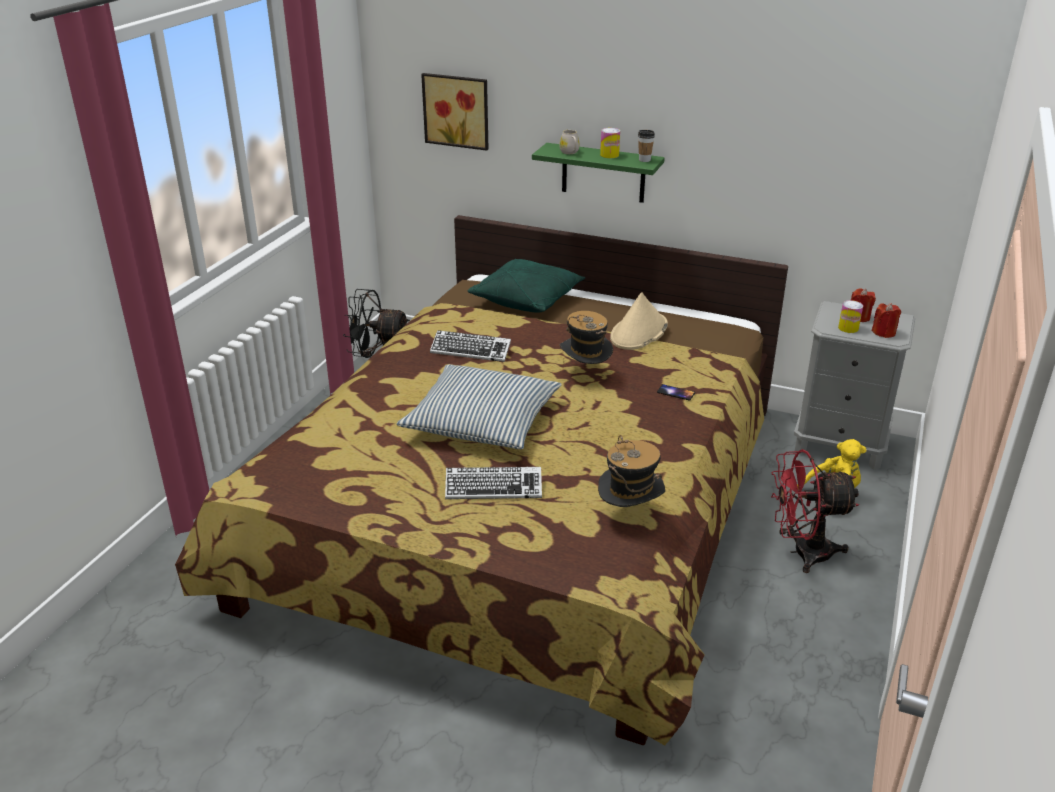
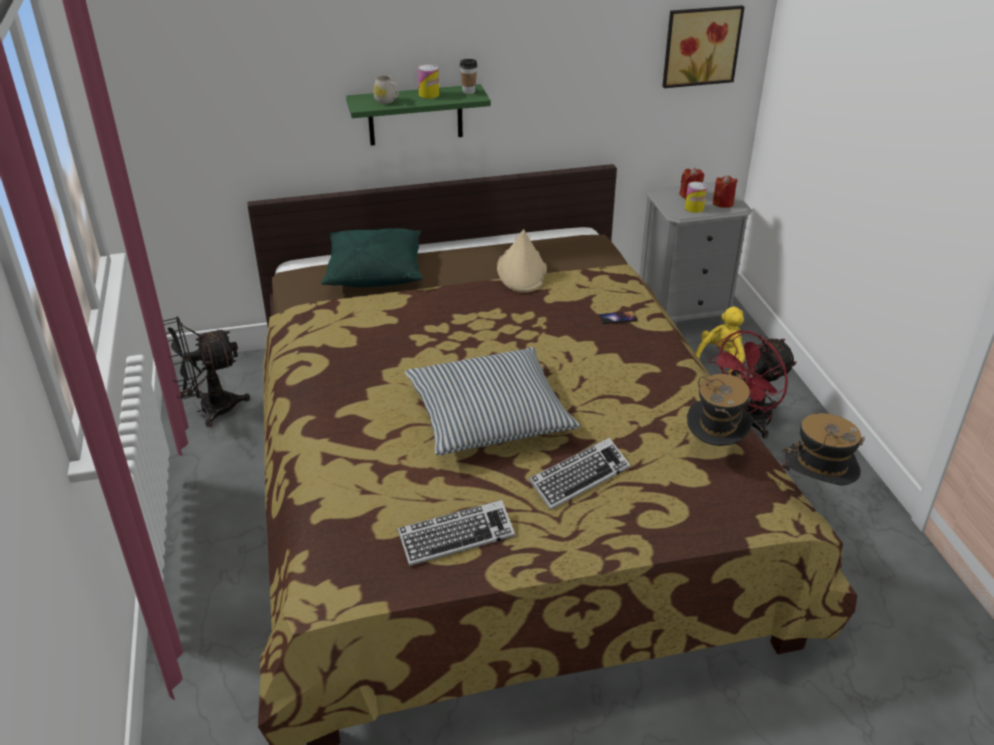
camera: 35 degrees left, 5 degrees up
(457, 110) = (228, 80): picture -> picture (700, 45)
(470, 351) = (390, 346): keyboard -> keyboard (456, 537)
(585, 374) = (524, 329): hat -> hat (815, 490)

